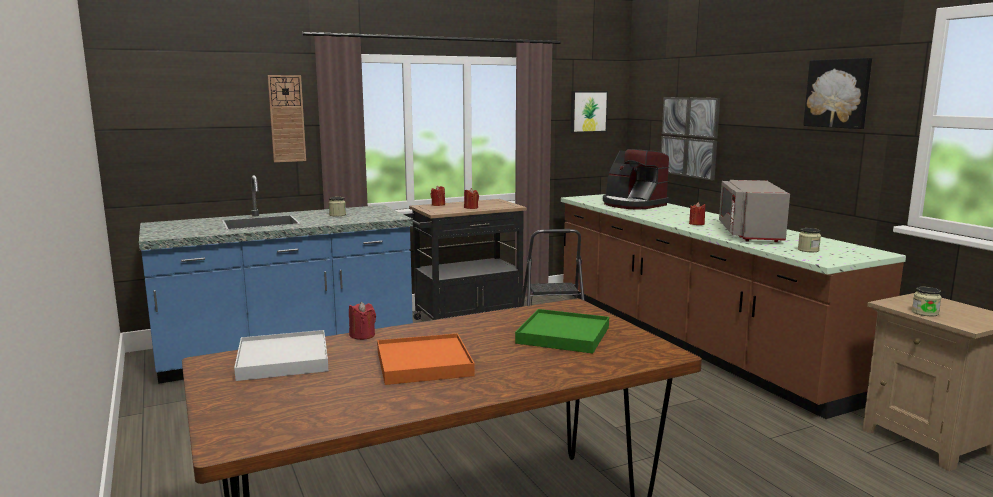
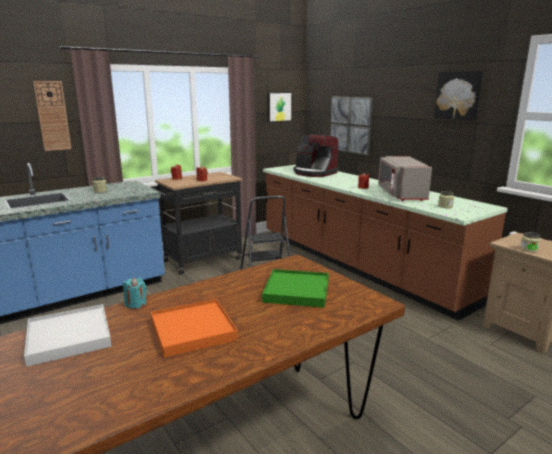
camera: 10 degrees left, 5 degrees up
(362, 335) = (136, 304): red candle -> turquoise candle

